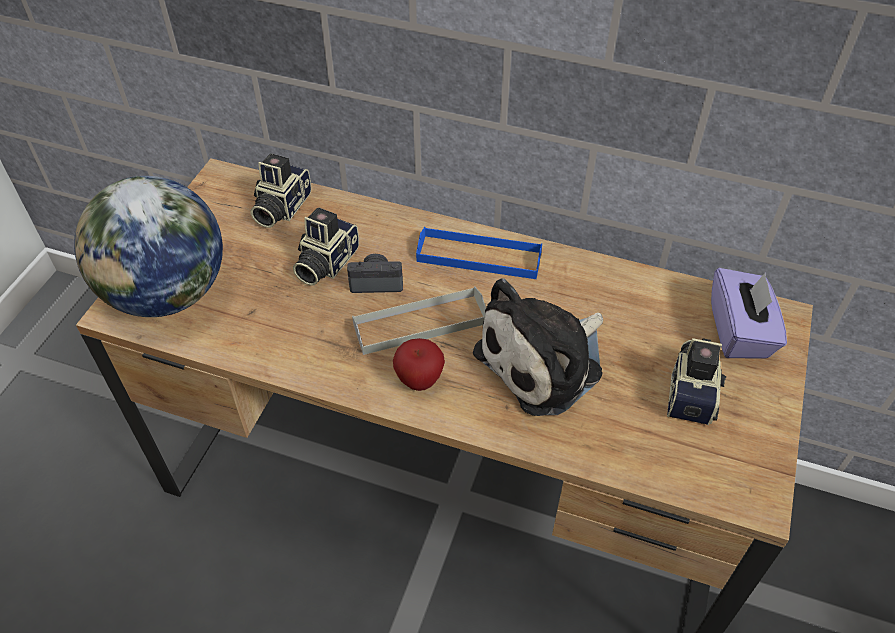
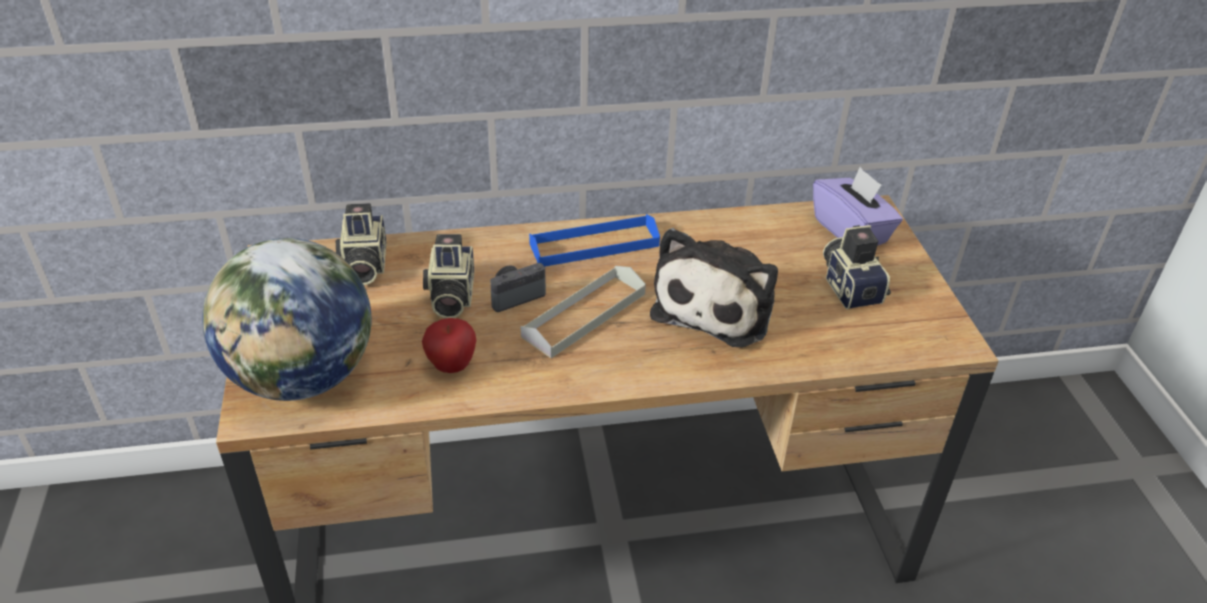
camera: 30 degrees left, 10 degrees down
(419, 380) = (620, 359): apple -> apple (451, 366)

